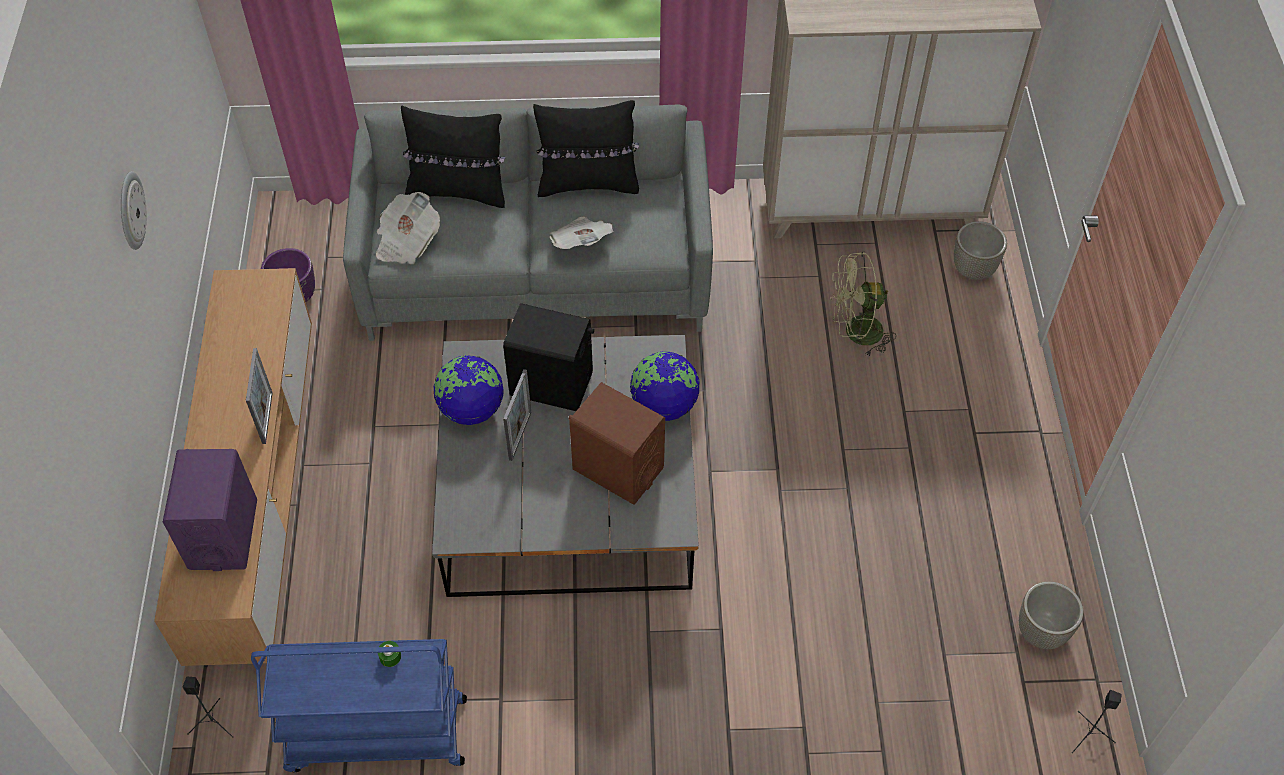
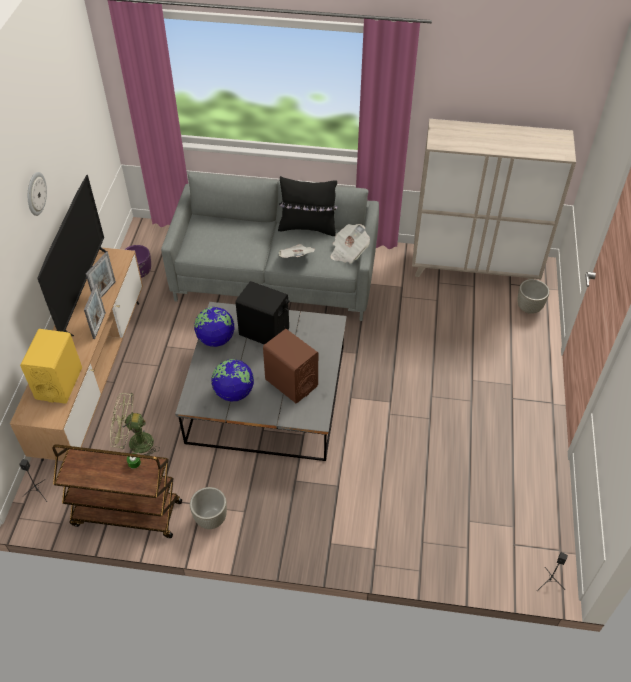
camera: 10 degrees right, 5 degrees down
(222, 358) = (83, 291): none -> television
(223, 534) = (59, 383): purple speaker -> yellow speaker
(375, 736) = (126, 514): blue cart -> brown cart
(407, 242) = (200, 245): newspaper -> newspaper (348, 251)
(458, 191) = (234, 222): black pillow -> none
(520, 436) = (240, 357): picture frame -> picture frame (105, 292)
(664, 405) = (325, 352): globe -> globe (234, 392)
(855, 333) = (452, 333): green fan -> green fan (135, 444)
(1041, 631) = (531, 517): grey planter -> grey planter (211, 518)

